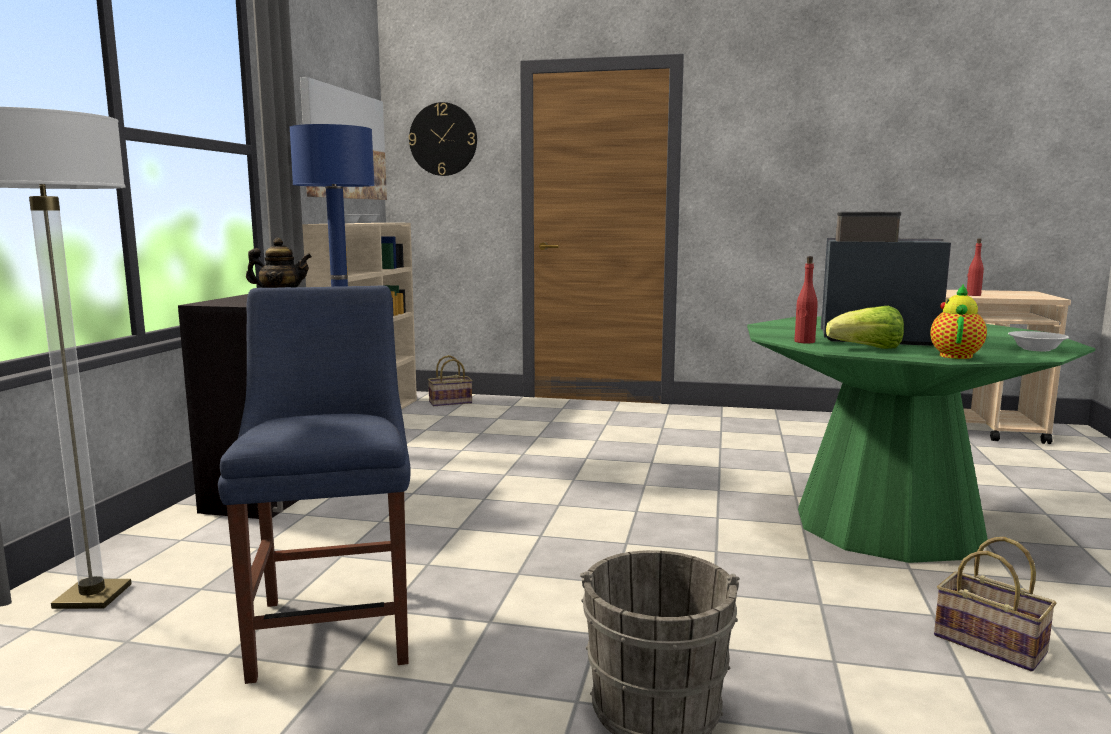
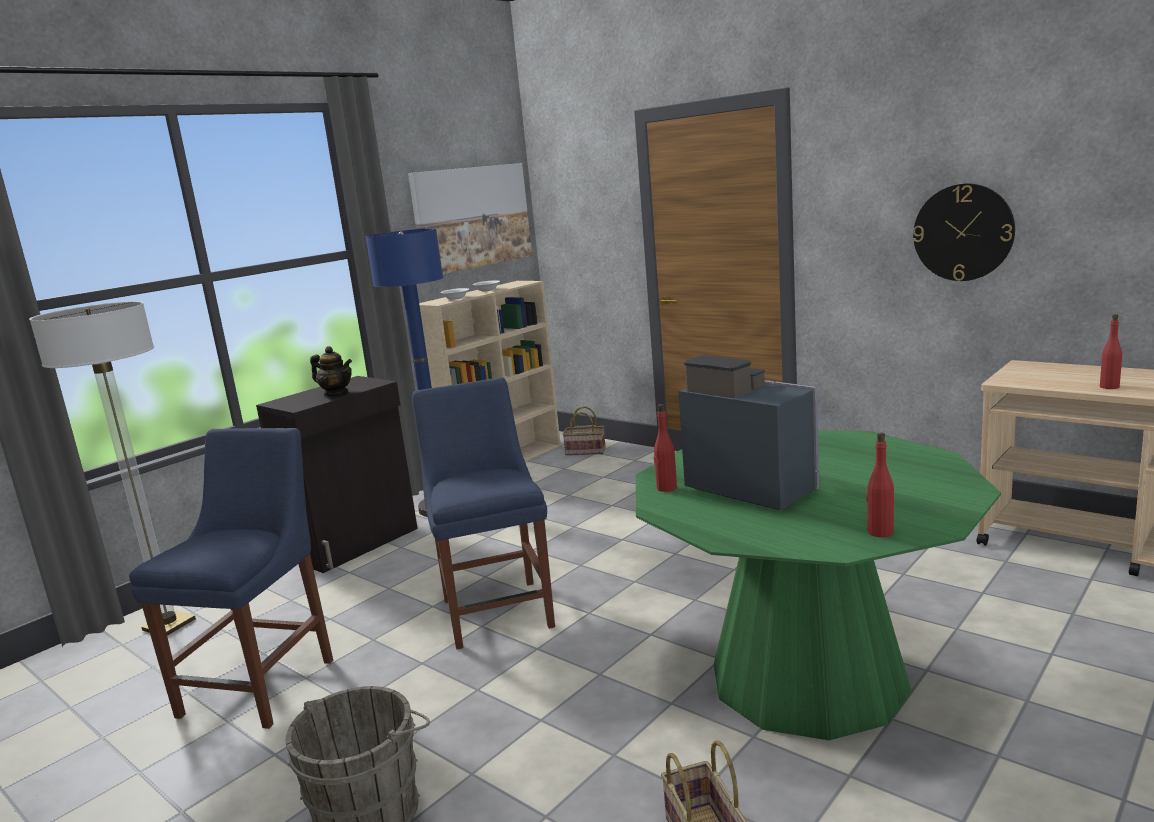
camera: 30 degrees right, 5 degrees up
(443, 139) = (576, 194): wall clock -> wall clock (963, 232)
(537, 521) = (497, 610): none -> blue chair
(867, 349) = (697, 509): lettuce -> none
(955, 355) = (755, 535): teapot -> none
(1037, 349) = (880, 532): white bowl -> red bottle

